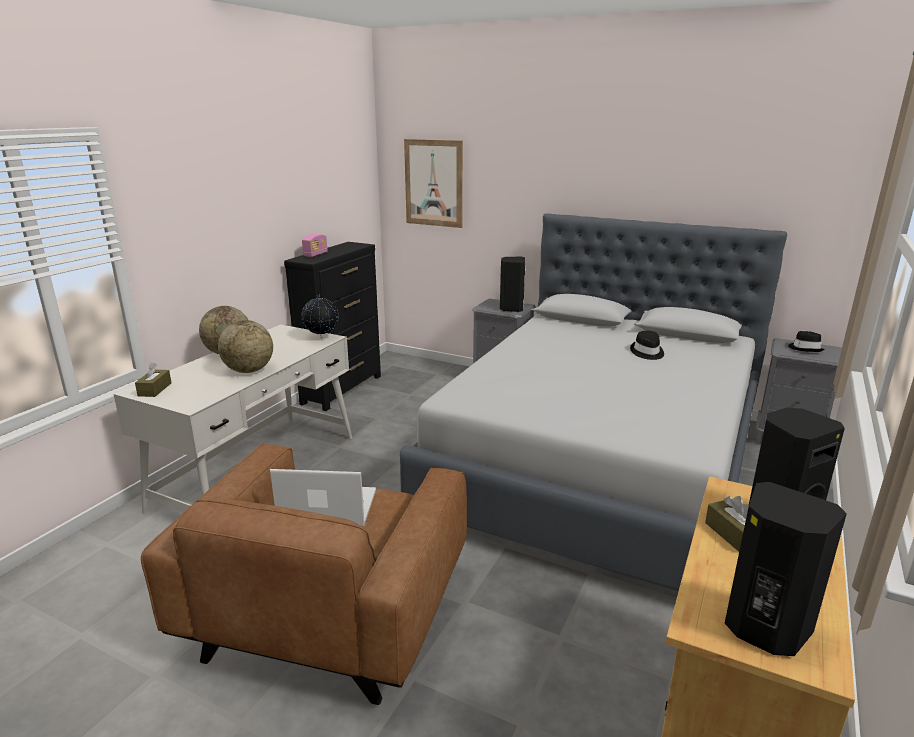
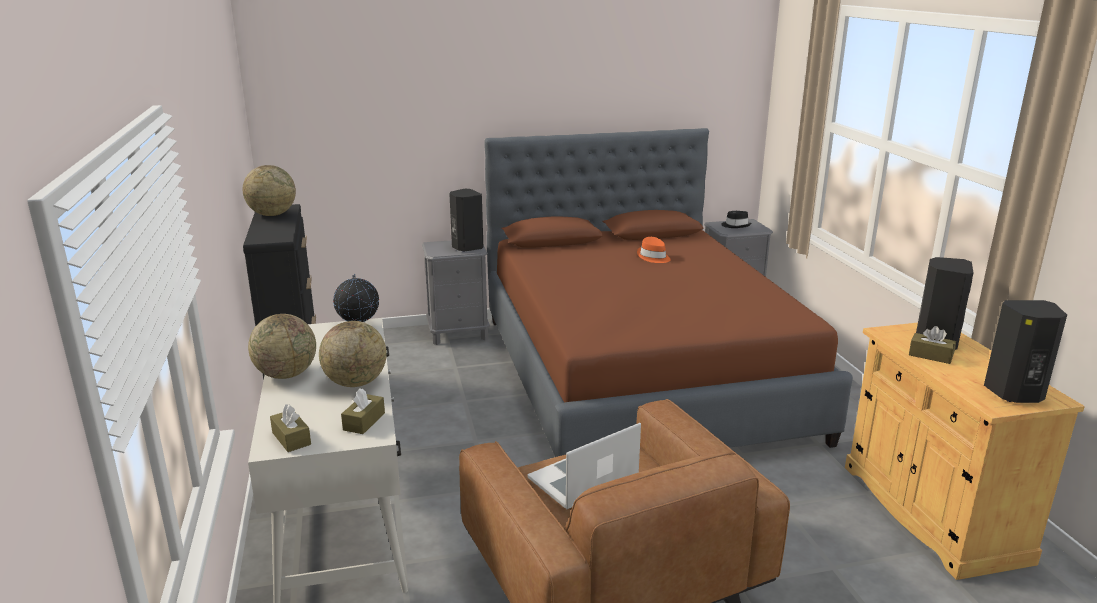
camera: 40 degrees left, 0 degrees up
(204, 395) = (364, 421): none -> brown tissue box
(315, 255) = (264, 230): radio -> none
(343, 247) = (272, 214): none -> globe
(433, 183) = (334, 118): picture -> none
(599, 465) = (640, 375): grey bed -> brown bed
(647, 352) = (653, 257): black hat -> orange hat

